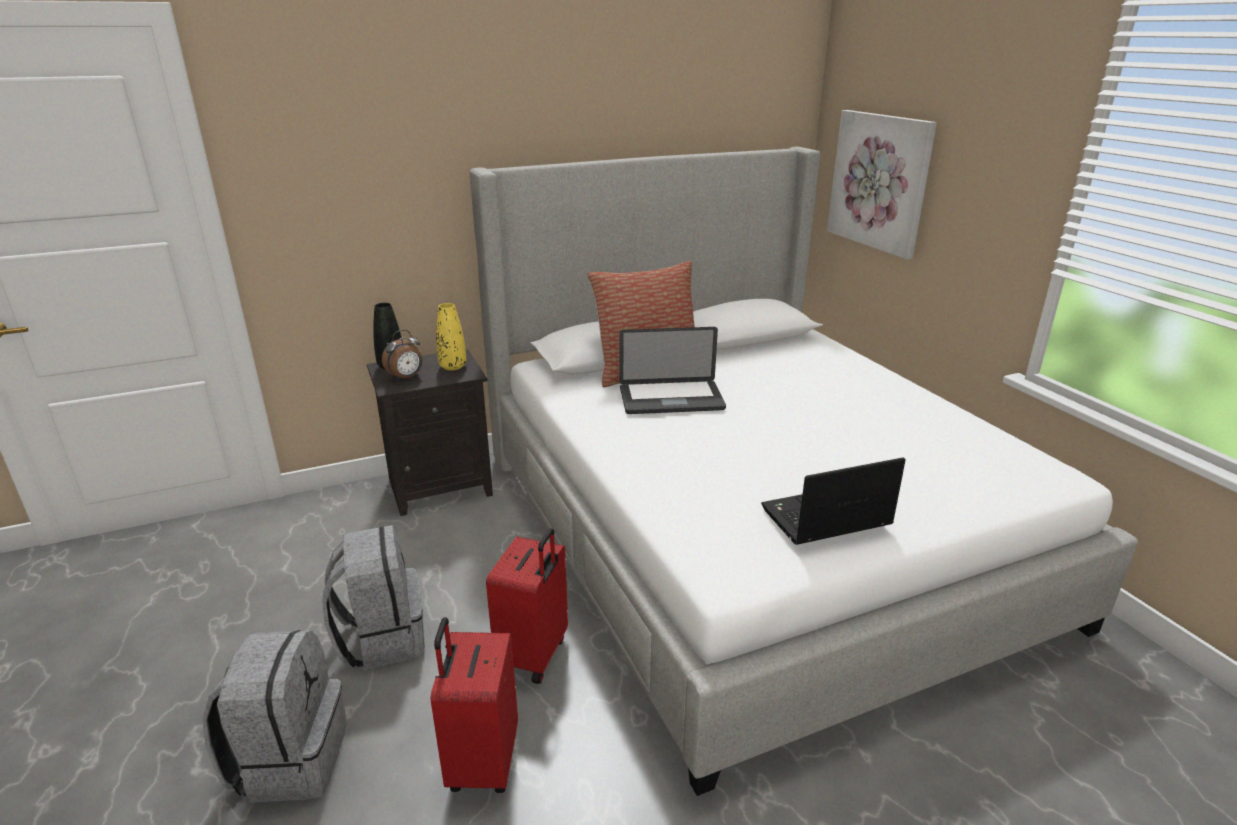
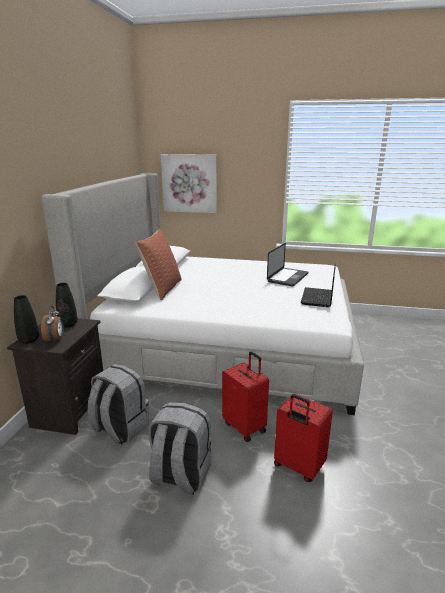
camera: 55 degrees left, 5 degrees down
(290, 759) = (244, 543): grey backpack -> grey backpack (120, 428)
(453, 367) = (68, 324): yellow vase -> black vase
(671, 399) = (196, 292): laptop -> laptop (288, 277)

